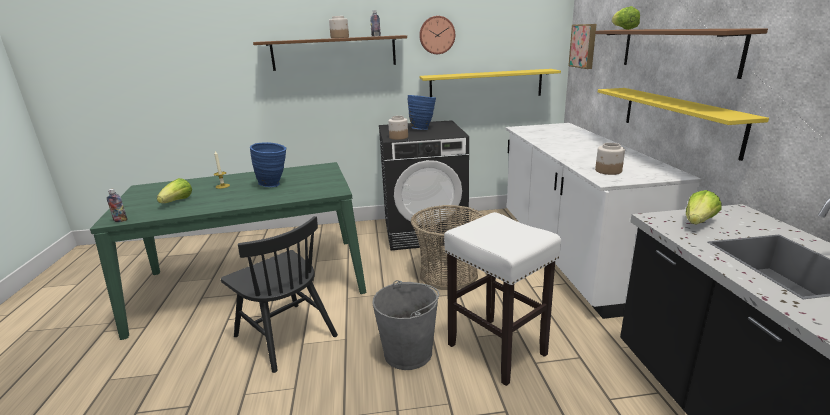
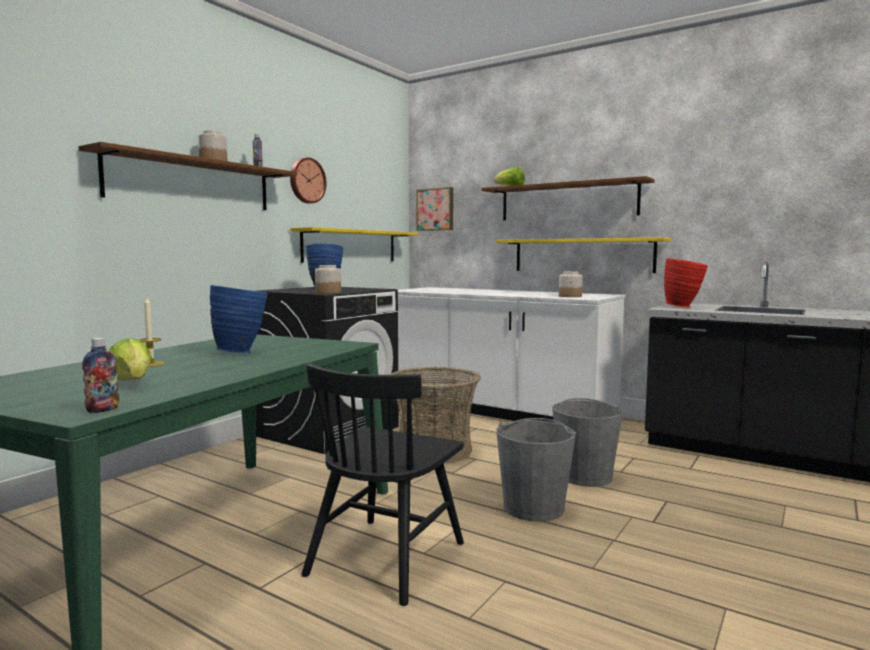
camera: 50 degrees left, 15 degrees down
(285, 335) = (386, 558): black chair -> black chair turned 120 degrees clockwise
(498, 350) = (585, 476): white stool -> grey bucket
(698, 222) = (684, 307): lettuce -> red vase

